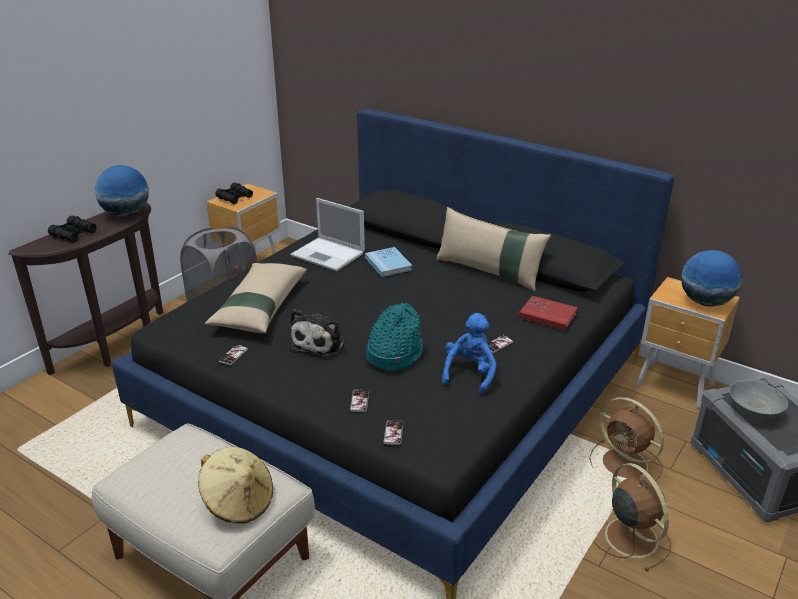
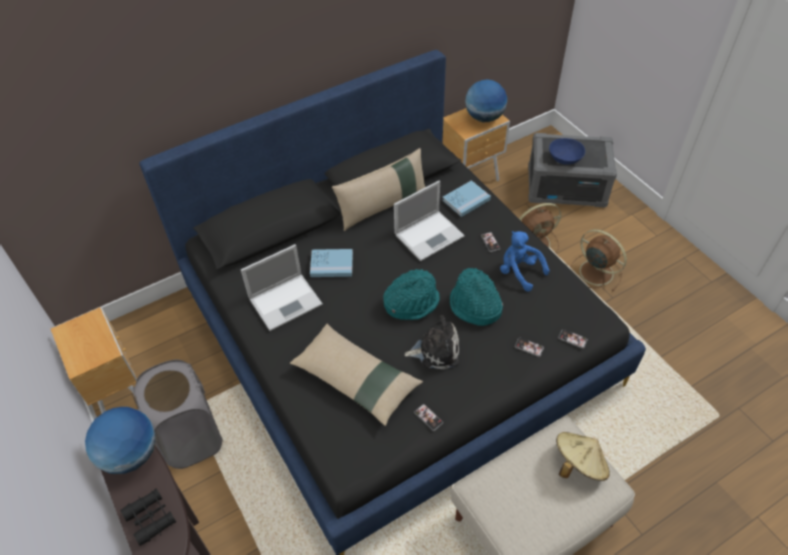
camera: 65 degrees left, 20 degrees up
(235, 197) = (82, 348): black binoculars -> none
(319, 342) = (435, 350): plush toy -> plush toy turned 45 degrees counterclockwise
(370, 313) = (411, 302): none -> turquoise hat
(473, 305) = (430, 235): none -> laptop
(547, 315) = (466, 200): red book -> blue book
(629, 536) = (595, 271): brown fan -> brown fan turned 45 degrees clockwise
(752, 411) = (565, 159): grey bowl -> blue bowl

